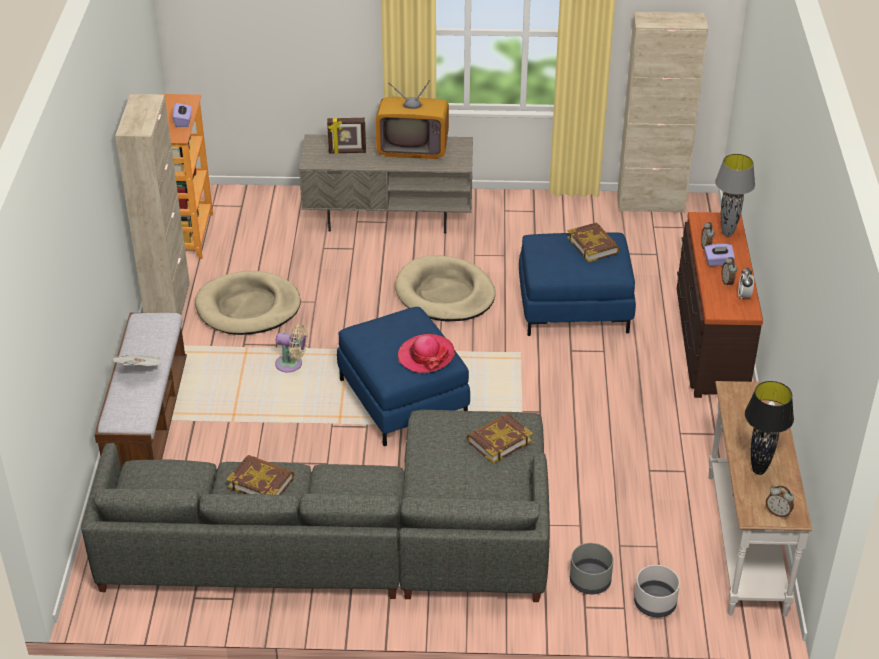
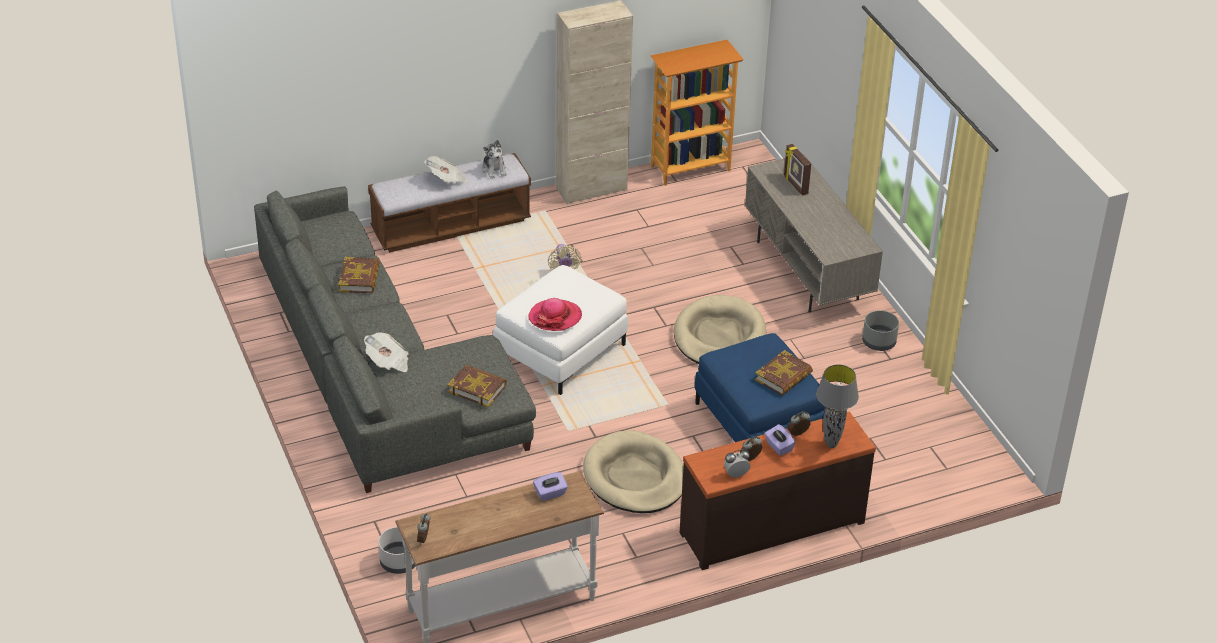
camera: 65 degrees right, 0 degrees up
(152, 332) = (494, 169): none -> plush toy
(183, 121) = (694, 63): purple tissue box -> purple tissue box (550, 493)
(248, 307) = (619, 231): beige dog bed -> beige dog bed (634, 477)
(402, 398) = (560, 351): blue ottoman -> white ottoman
(413, 147) = (834, 220): television -> none
(418, 496) = (388, 362): none -> newspaper
(589, 581) = (404, 517): grey planter -> grey planter (878, 342)
(650, 204) = (969, 436): beige cabinet -> none
(759, 470) = (471, 518): black table lamp -> none

